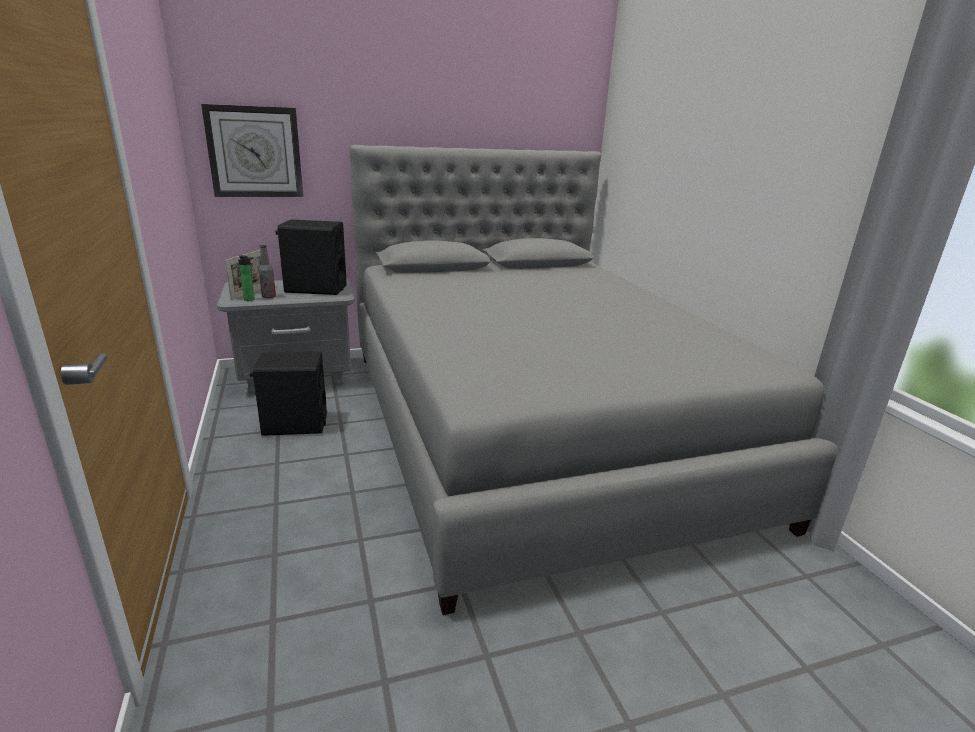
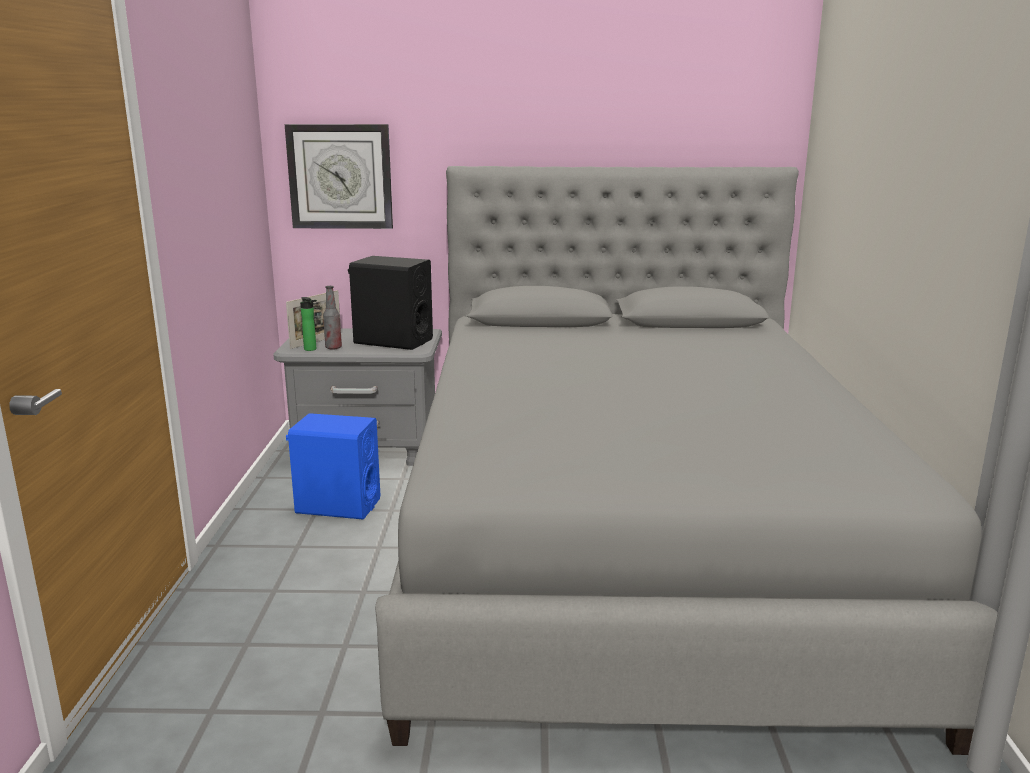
camera: 20 degrees right, 5 degrees down
(295, 425) = (338, 506): black speaker -> blue speaker

